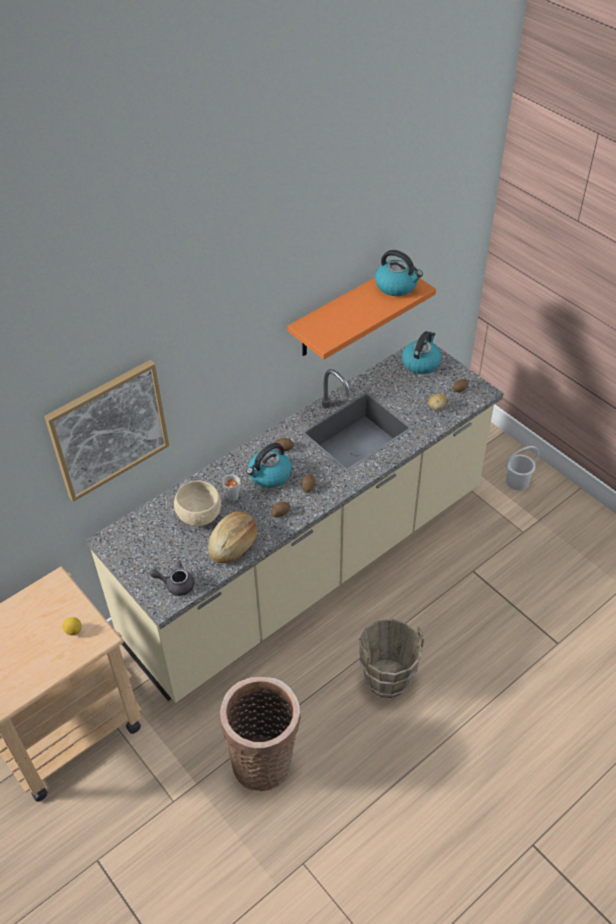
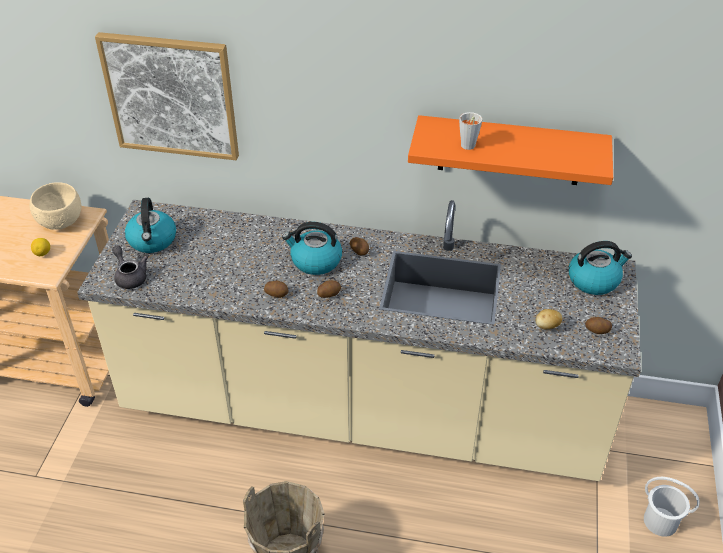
camera: 50 degrees right, 5 degrees down
(199, 517) = (220, 246): beige bowl -> beige bowl (60, 222)
(234, 498) = (263, 255): grey cup -> grey cup (467, 147)
(234, 544) = (209, 285): bread -> none
(264, 759) = (122, 515): basket -> none
(397, 286) = (575, 150): kettle -> kettle (152, 241)

